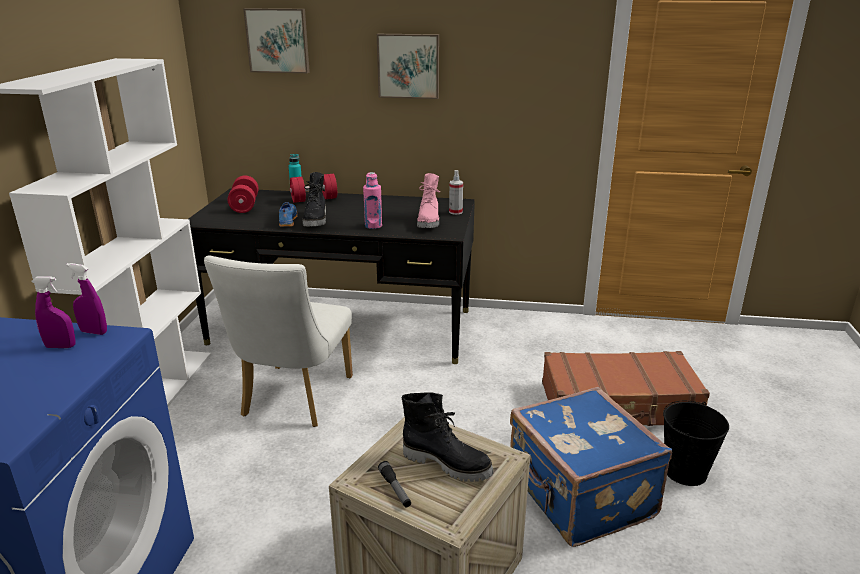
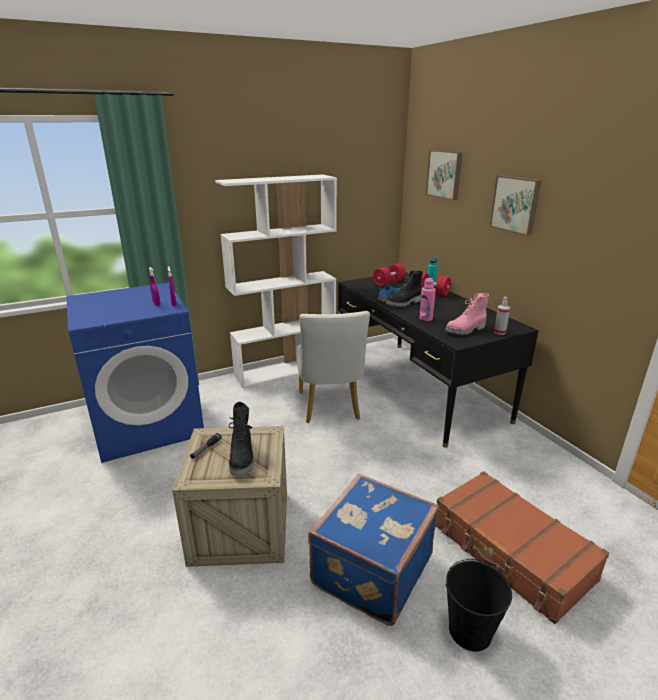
camera: 55 degrees right, 0 degrees up
(293, 401) = (330, 408): white chair -> white chair turned 75 degrees counterclockwise

